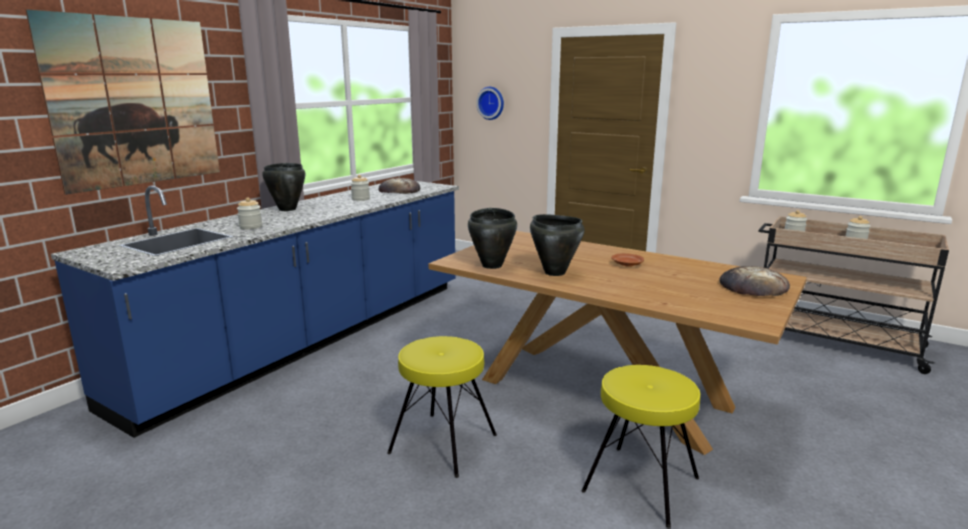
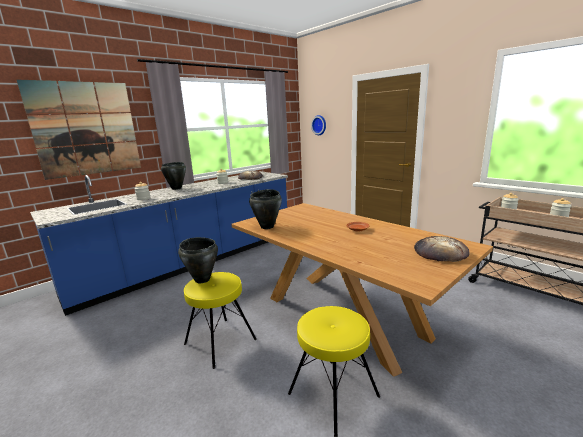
camera: 15 degrees right, 0 degrees up
(554, 272) = (302, 233): black cooking pot -> black cooking pot (202, 279)

